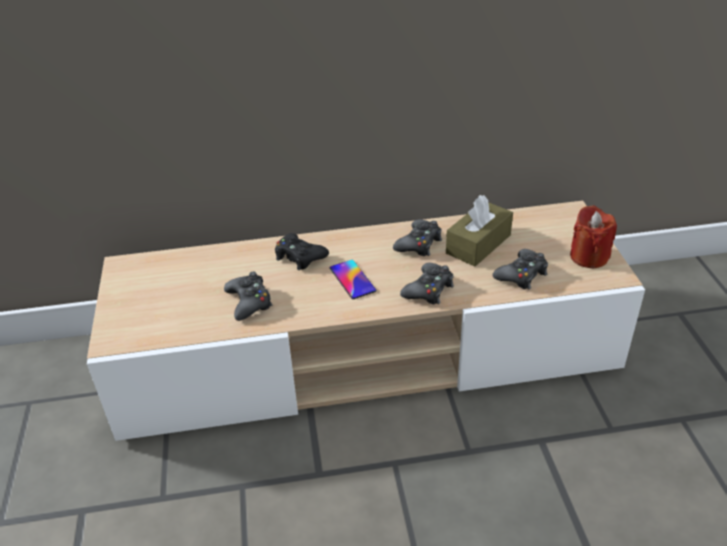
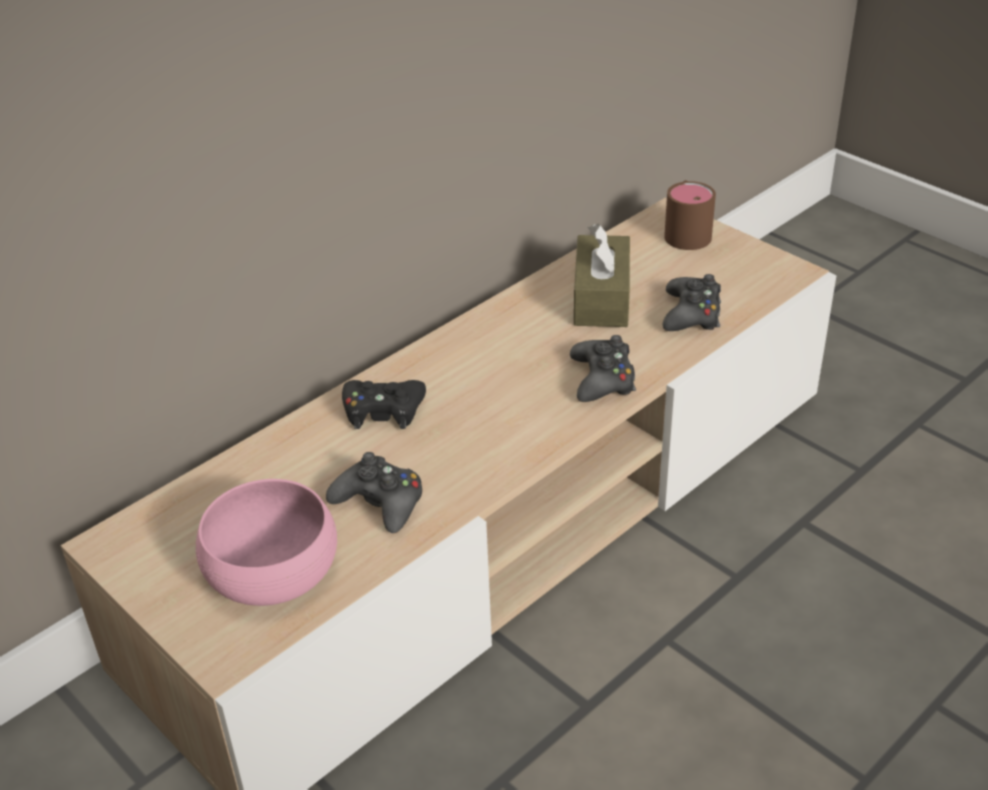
camera: 35 degrees left, 0 degrees up
(169, 311) = (272, 570): none -> pink bowl
(352, 279) = (491, 409): phone -> none
(419, 244) = (527, 327): black game controller -> none
(573, 225) = (686, 231): none -> brown mug
(588, 256) = (742, 262): red candle -> none

